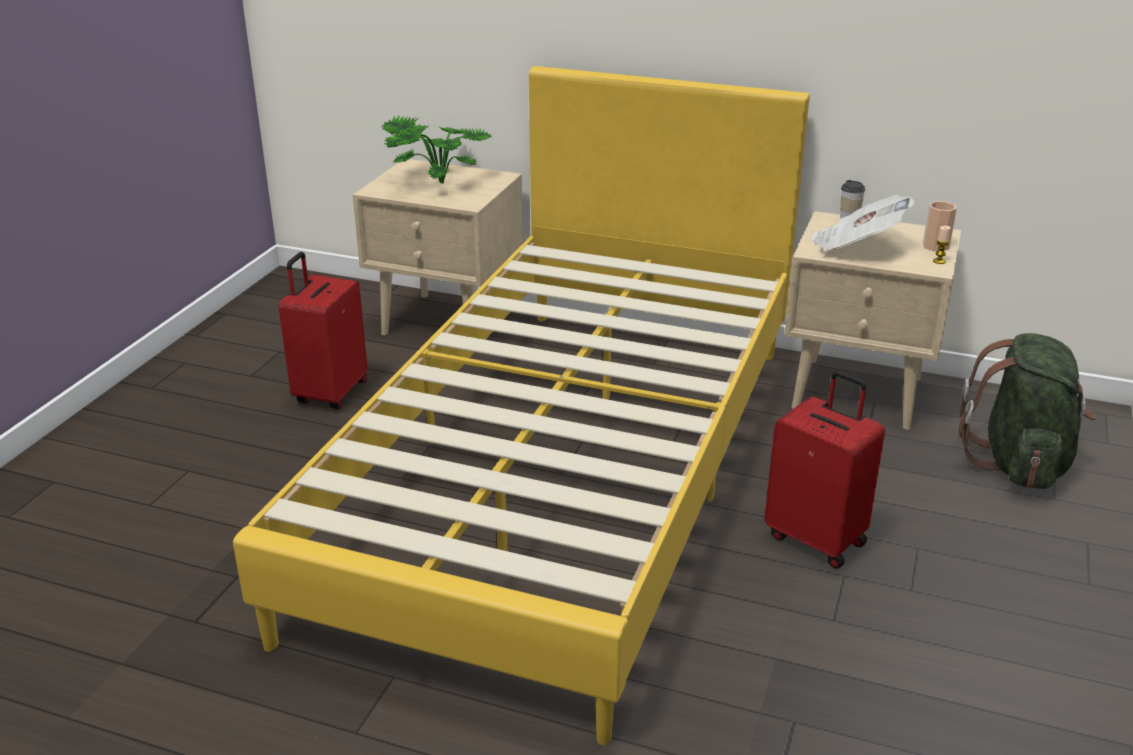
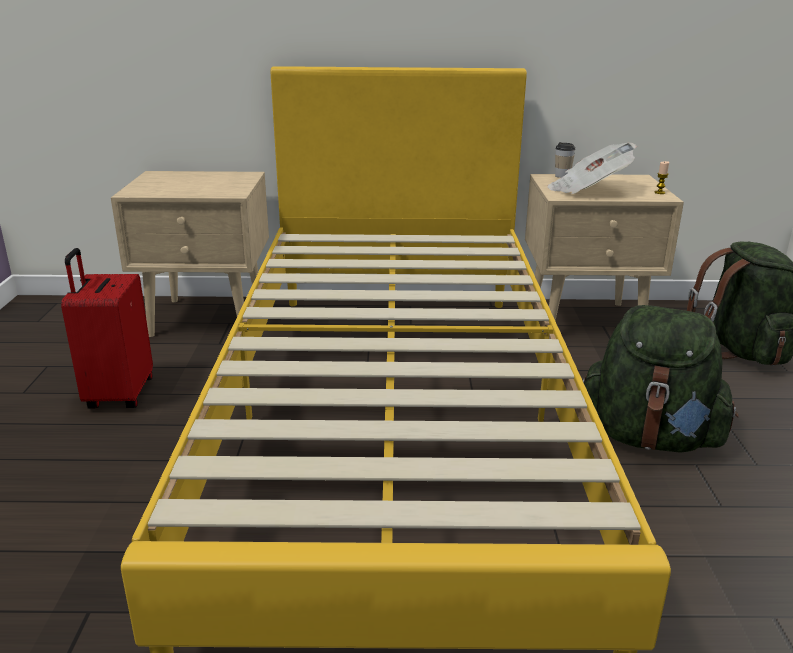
camera: 20 degrees left, 5 degrees down
(435, 182) = (188, 183): potted plant -> none
(817, 538) = (649, 437): red suitcase -> green backpack
(935, 246) = (645, 185): cup -> none

